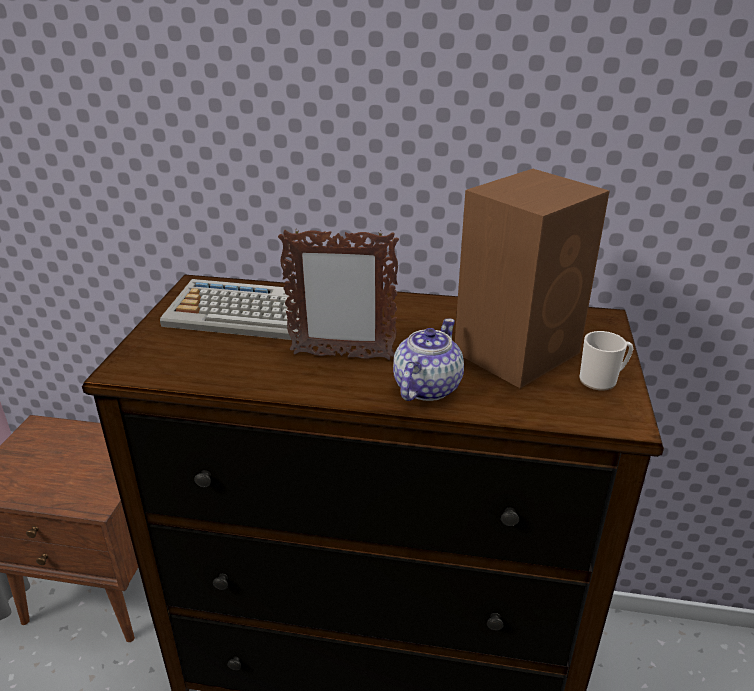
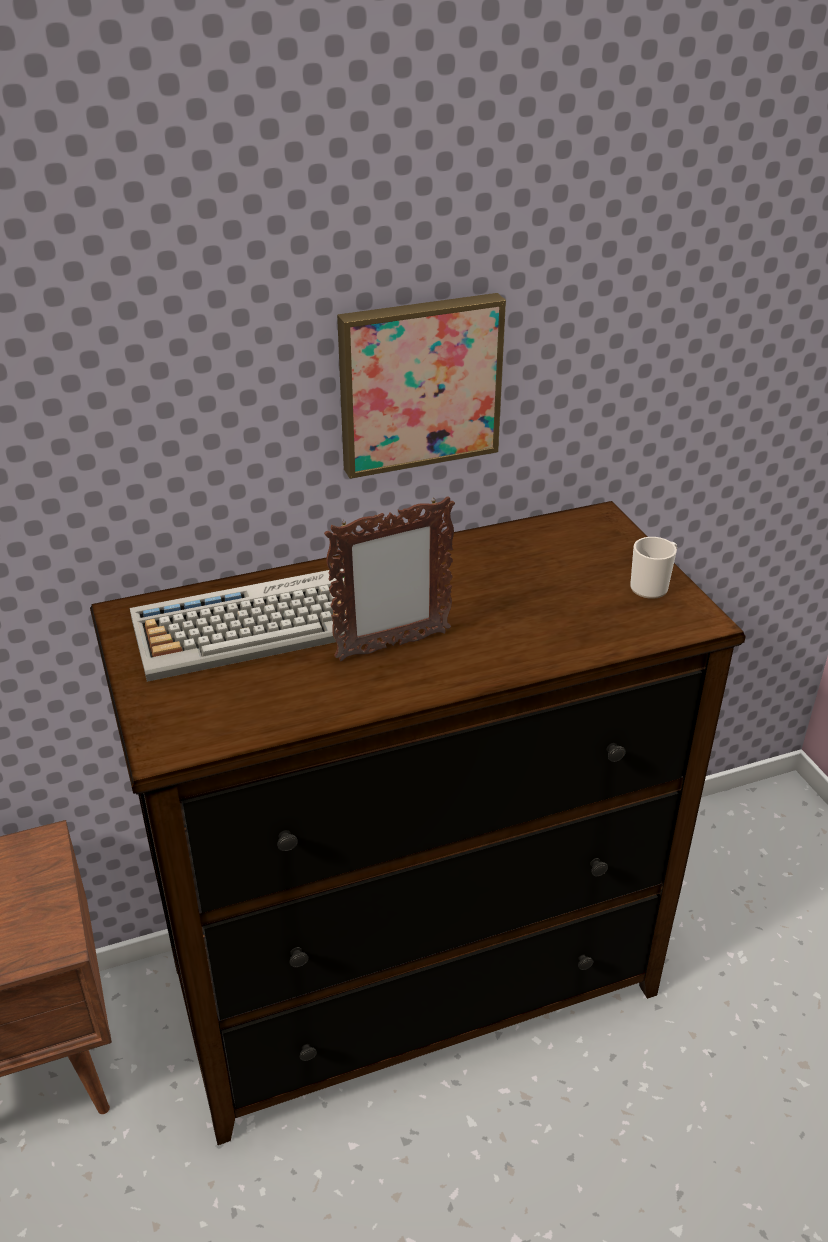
camera: 30 degrees left, 5 degrees up
(426, 388) = (507, 651): teapot -> none
(450, 158) = (418, 383): none -> picture
(519, 351) = (556, 580): brown speaker -> none

